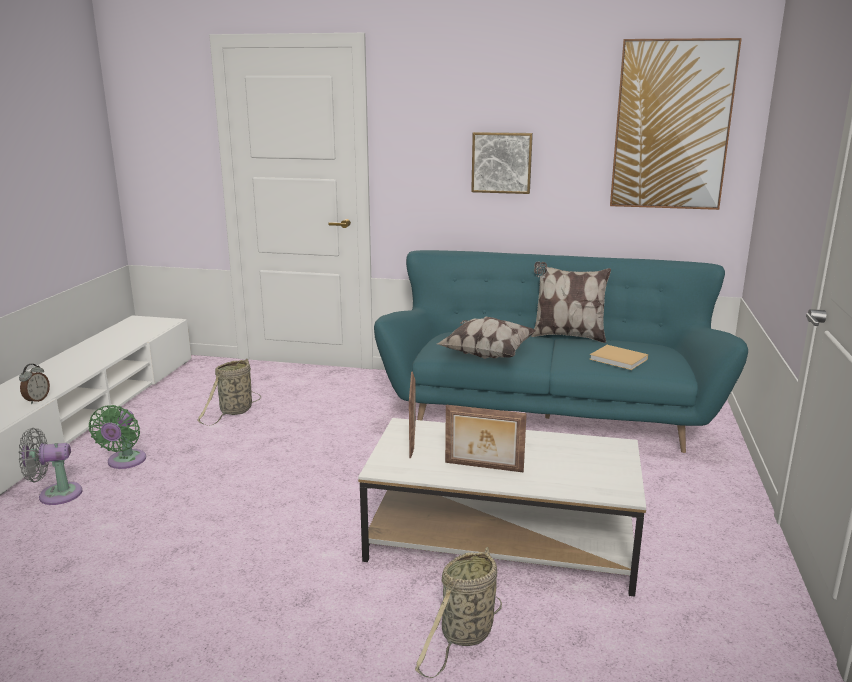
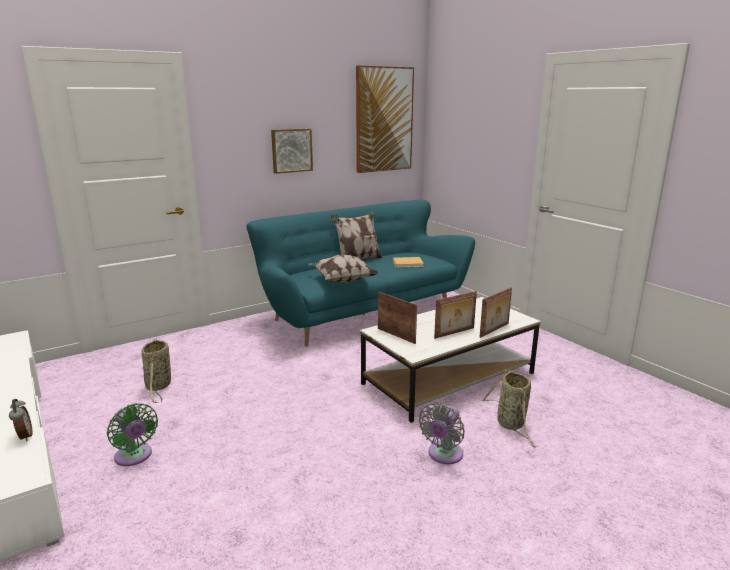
camera: 45 degrees left, 0 degrees up
(55, 494) = (119, 507): grey fan -> grey fan (443, 455)
(543, 488) = (495, 330): none -> picture frame

